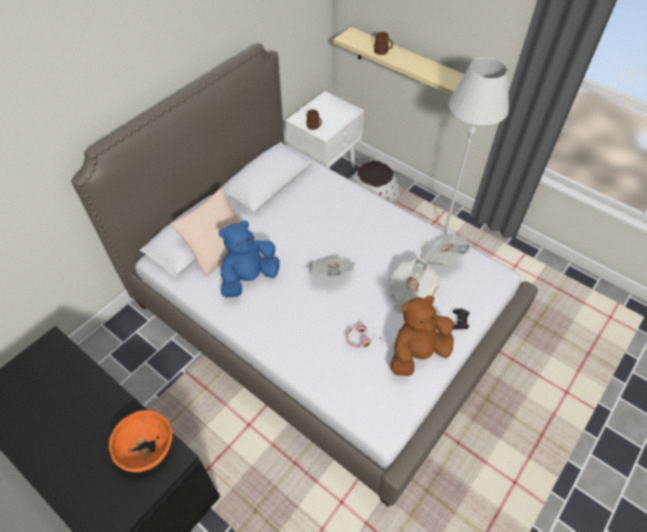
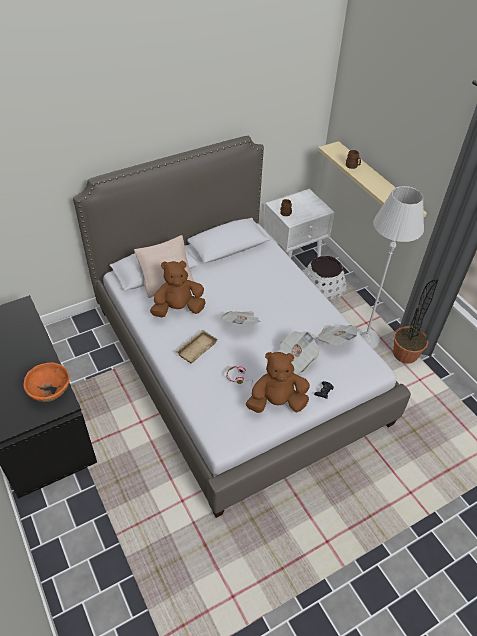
camera: 20 degrees right, 5 degrees down
(249, 278) = (178, 309): blue plush toy -> brown plush toy
(294, 319) = (196, 348): none -> beige tray
(488, 243) = (405, 354): none -> potted plant

